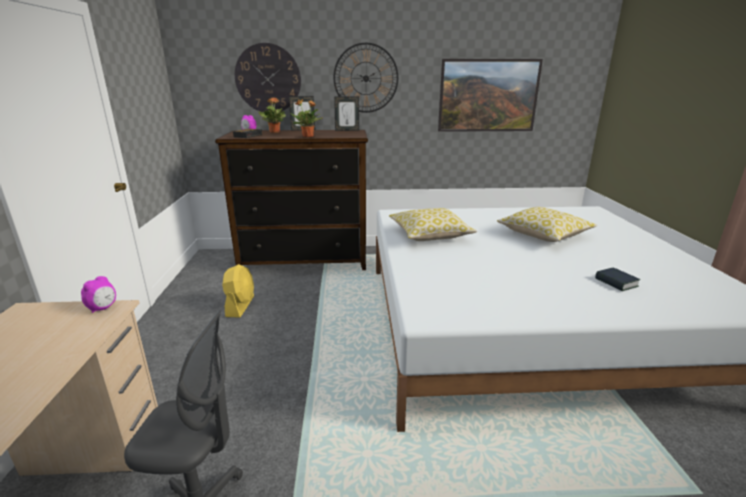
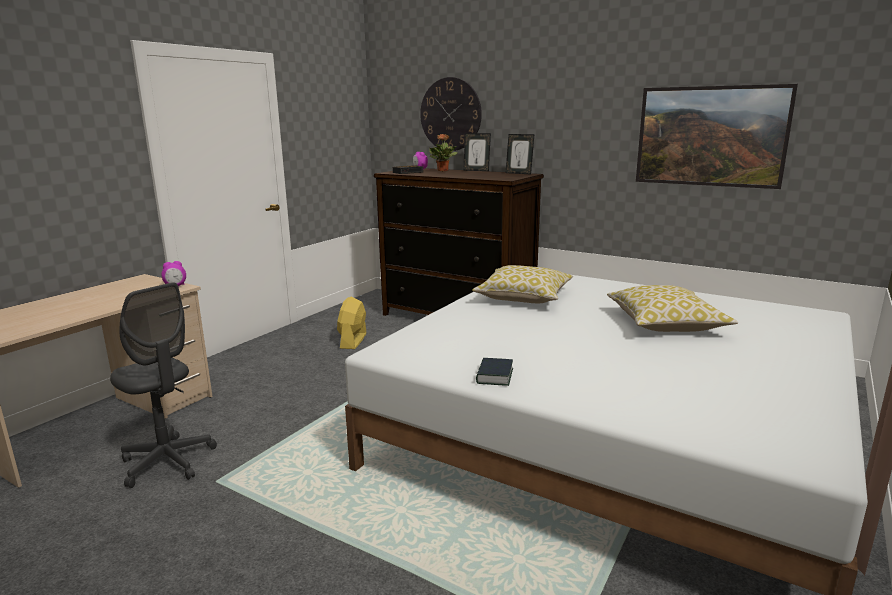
camera: 35 degrees right, 5 degrees down
(240, 306) = (353, 341): yellow fan -> yellow fan turned 150 degrees clockwise
(308, 136) = (458, 176): potted plant -> none
(366, 78) = (549, 113): wall clock -> none
(616, 282) = (645, 383): book -> book (494, 376)

